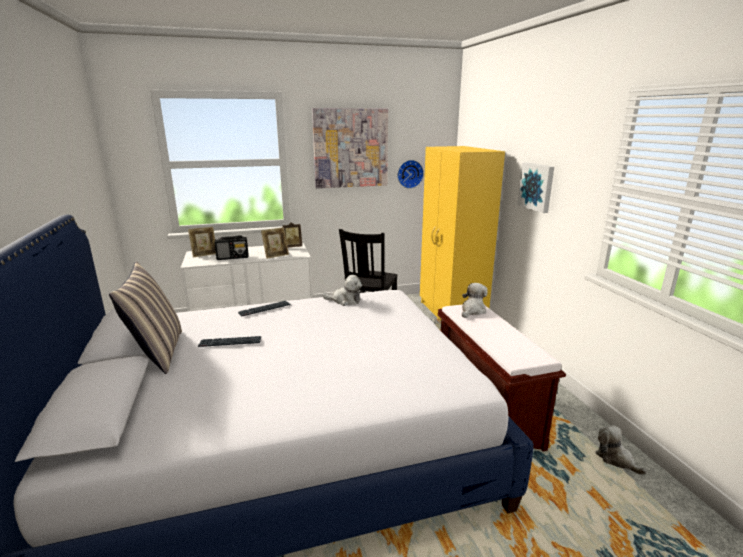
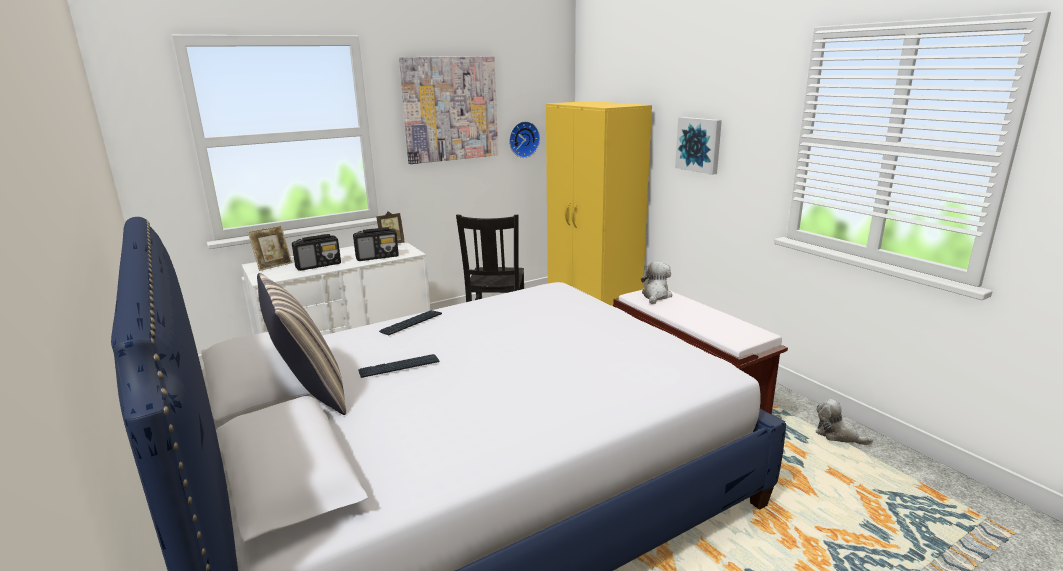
camera: 15 degrees left, 0 degrees up
(276, 255) = (377, 257): picture frame -> radio
(345, 300) = (506, 301): plush toy -> none

